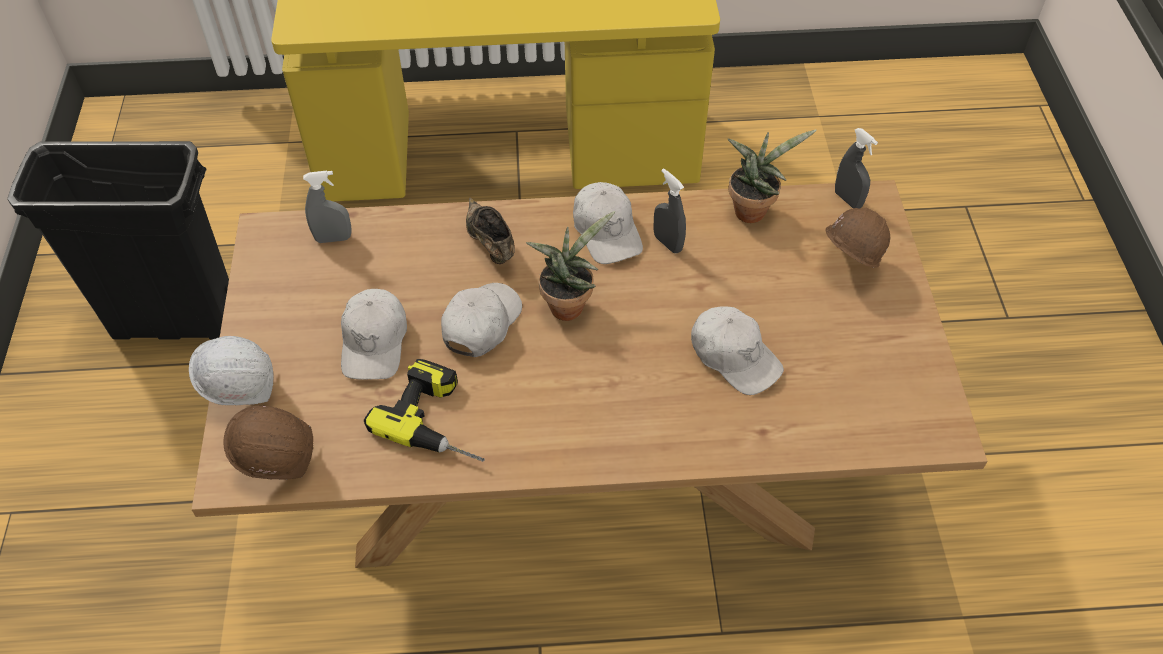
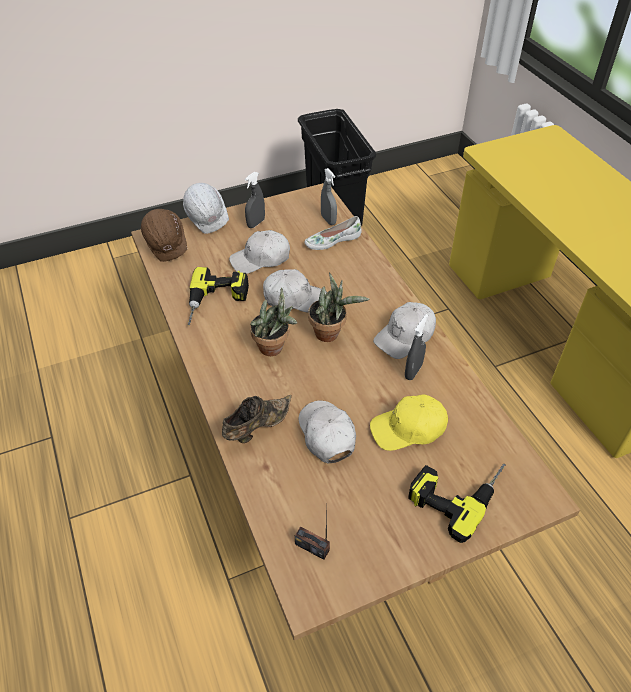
camera: 70 degrees right, 5 degrees down
(382, 247) = (332, 240): none -> white shoe
(490, 244) = (360, 284): brown shoe -> brown shoe (256, 427)
(734, 356) = (326, 435): white cap -> white cap turned 135 degrees clockwise
(752, 276) = (408, 429): none -> yellow cap
(753, 209) = (478, 414): potted plant -> potted plant (274, 349)
(846, 264) = (456, 490): brown hard hat -> power drill
(848, 199) = (531, 477): grey spray bottle -> grey spray bottle (256, 223)
(886, 414) = (312, 547): none -> radio

